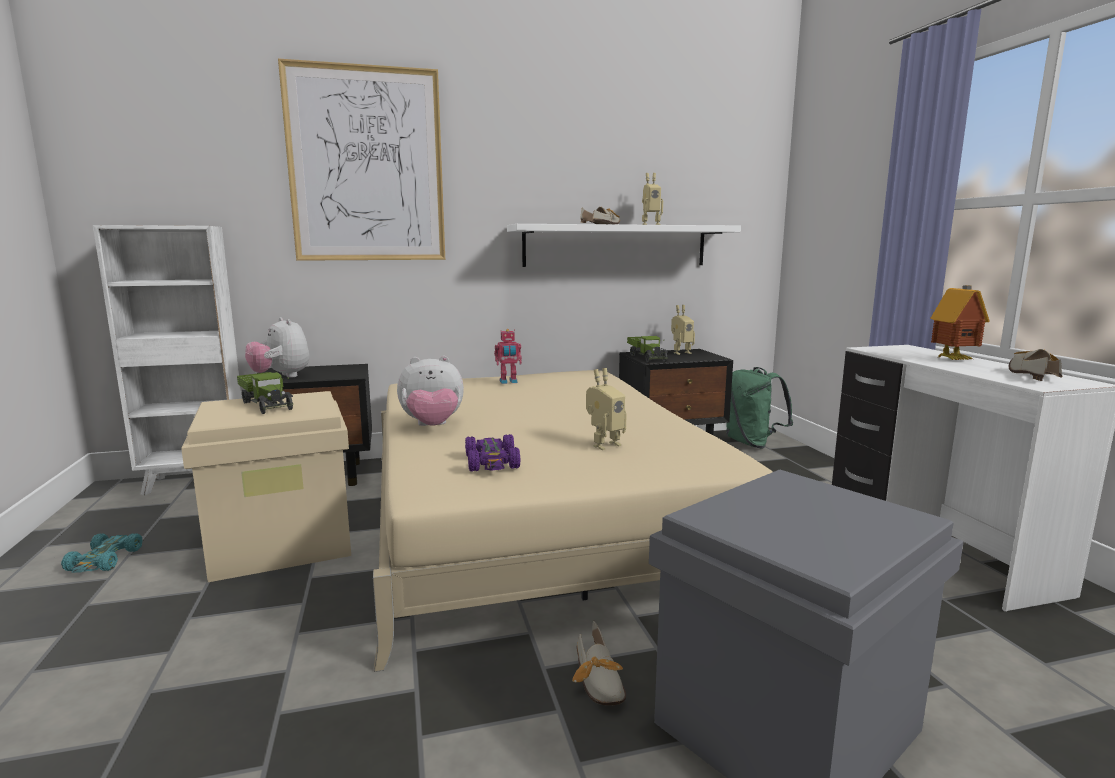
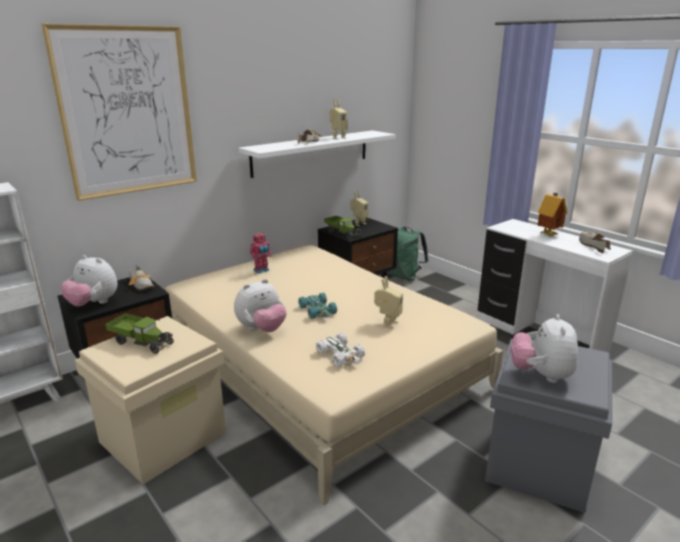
camera: 25 degrees left, 10 degrees up
(104, 560) = (31, 494): turquoise toy car -> turquoise toy car (318, 310)
(492, 462) = (340, 355): purple toy car -> white toy car
(600, 681) = (444, 468): shoe -> shoe (142, 285)
(758, 521) = (541, 375): none -> plush toy

